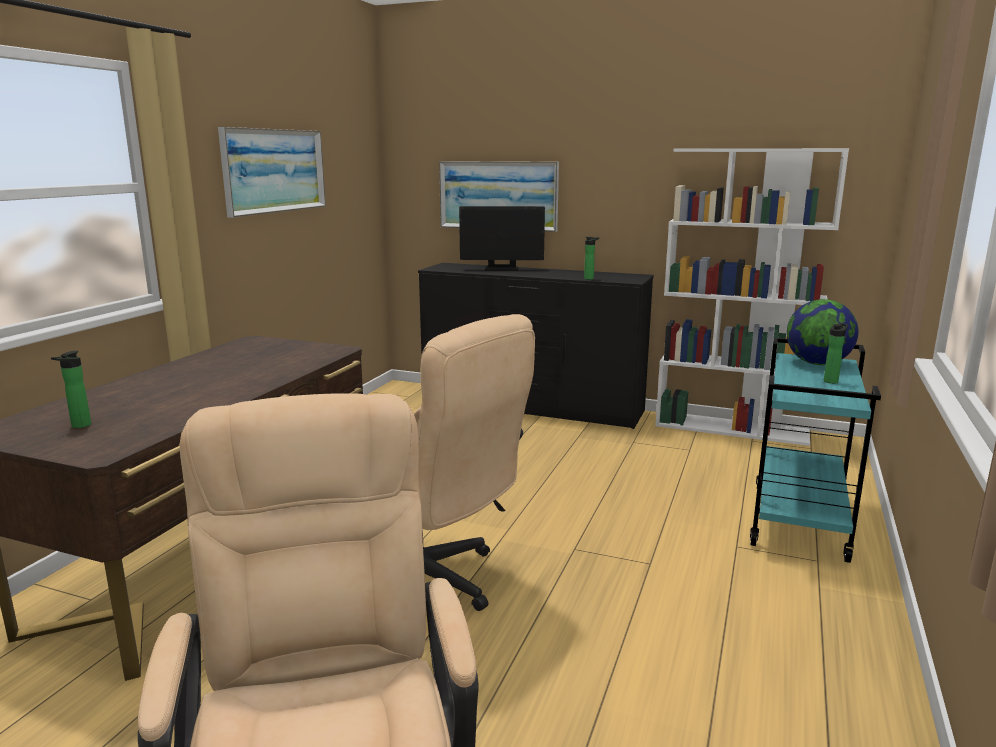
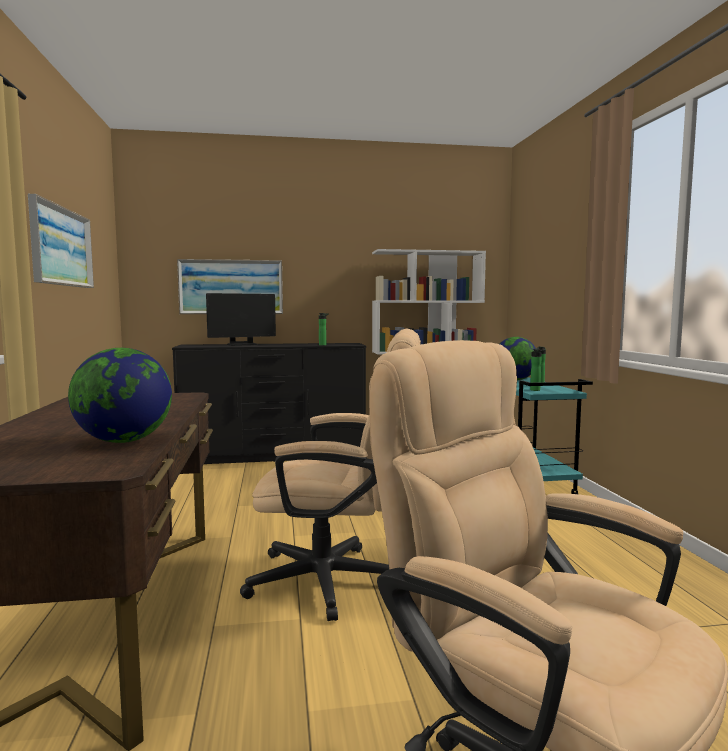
camera: 30 degrees left, 10 degrees down
(78, 426) = (29, 458): bottle -> bottle (535, 390)
(168, 416) = (124, 441): none -> globe

